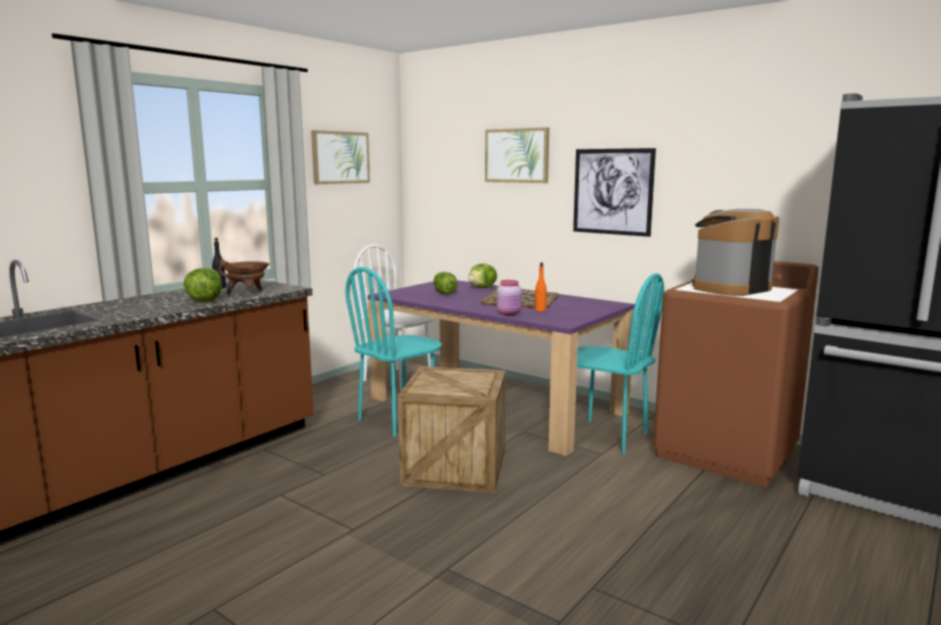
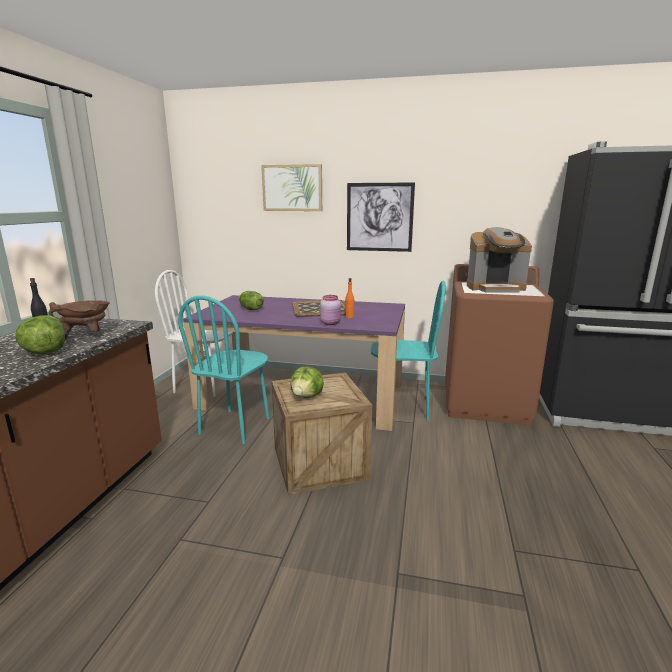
camera: 25 degrees left, 5 degrees up
(340, 157) = (126, 188): picture -> none
(482, 288) = (276, 301): lettuce -> lettuce (307, 397)
(730, 288) = (495, 288): coffee machine -> coffee machine turned 120 degrees counterclockwise

